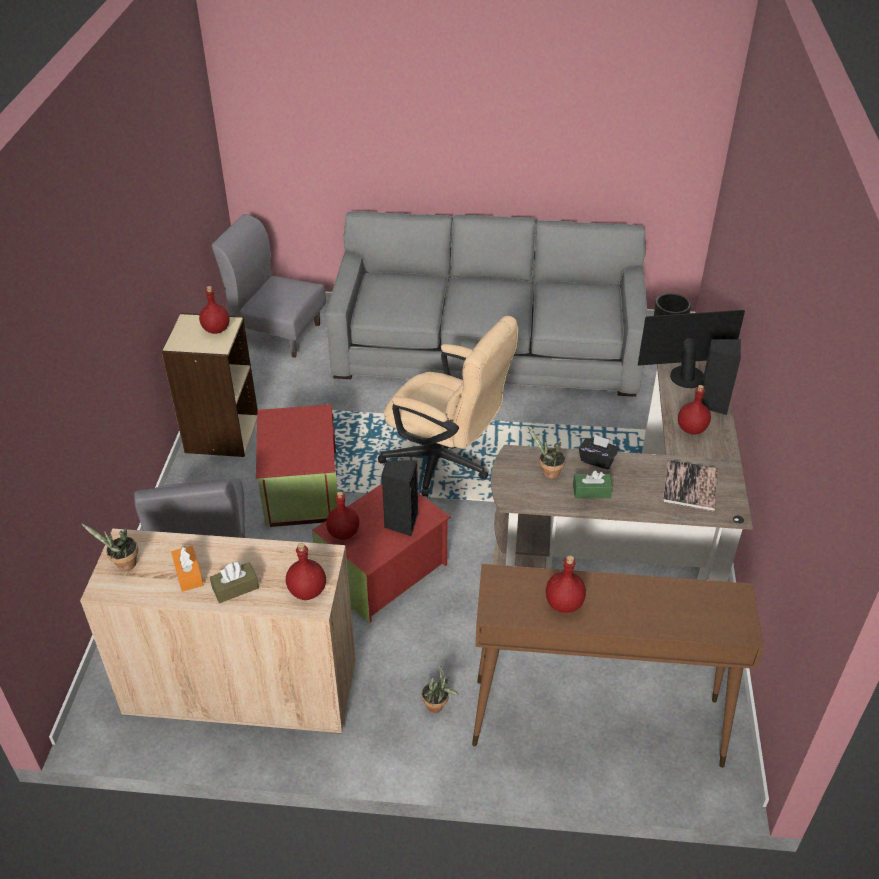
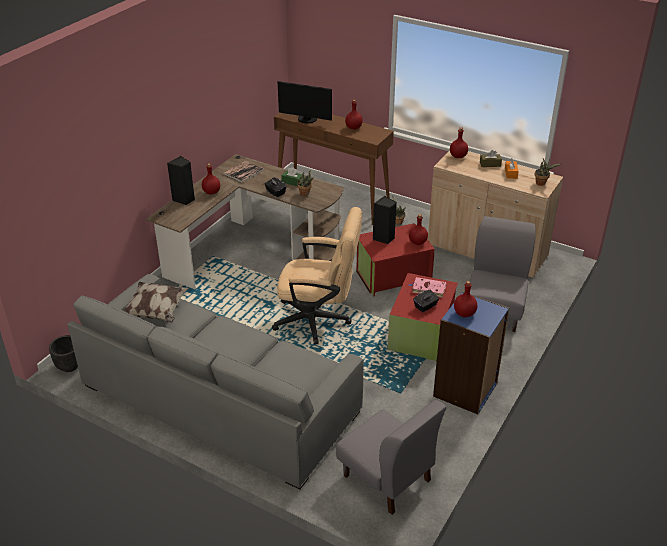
camera: 155 degrees left, 5 degrees down
(221, 434) = (466, 390): beige bookcase -> blue bookcase
(288, 428) = (425, 306): none -> black tissue box
(295, 454) = (427, 289): none -> pink book
(446, 463) = (319, 320): beige office chair -> beige office chair turned 135 degrees clockwise
(594, 310) = (156, 312): none -> pillow
(685, 374) = (178, 216): monitor -> monitor (306, 120)

